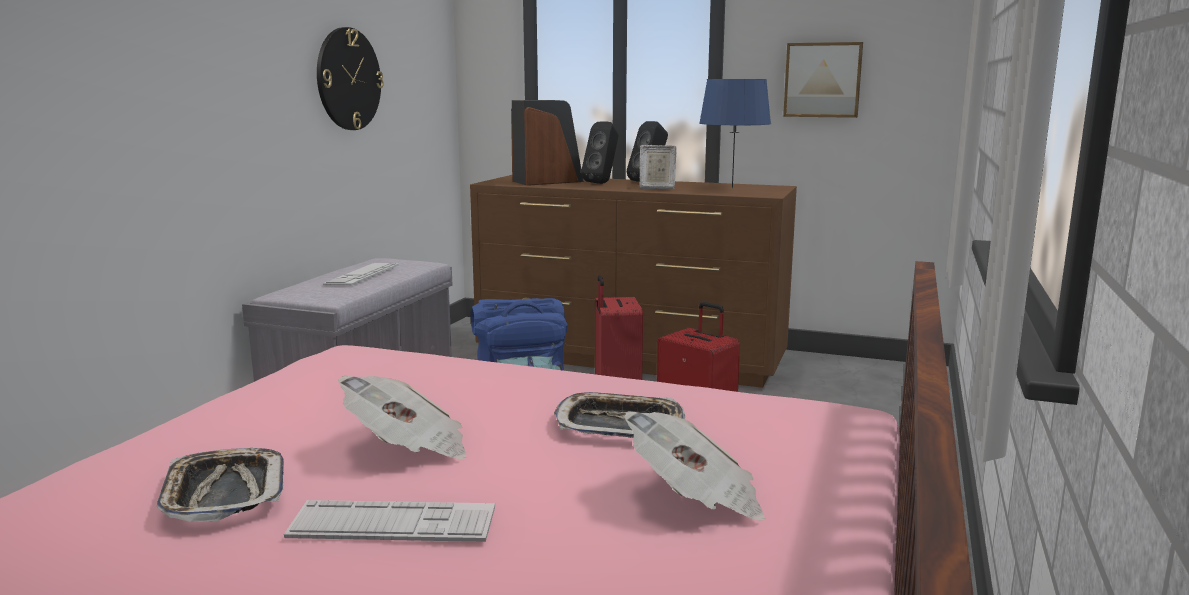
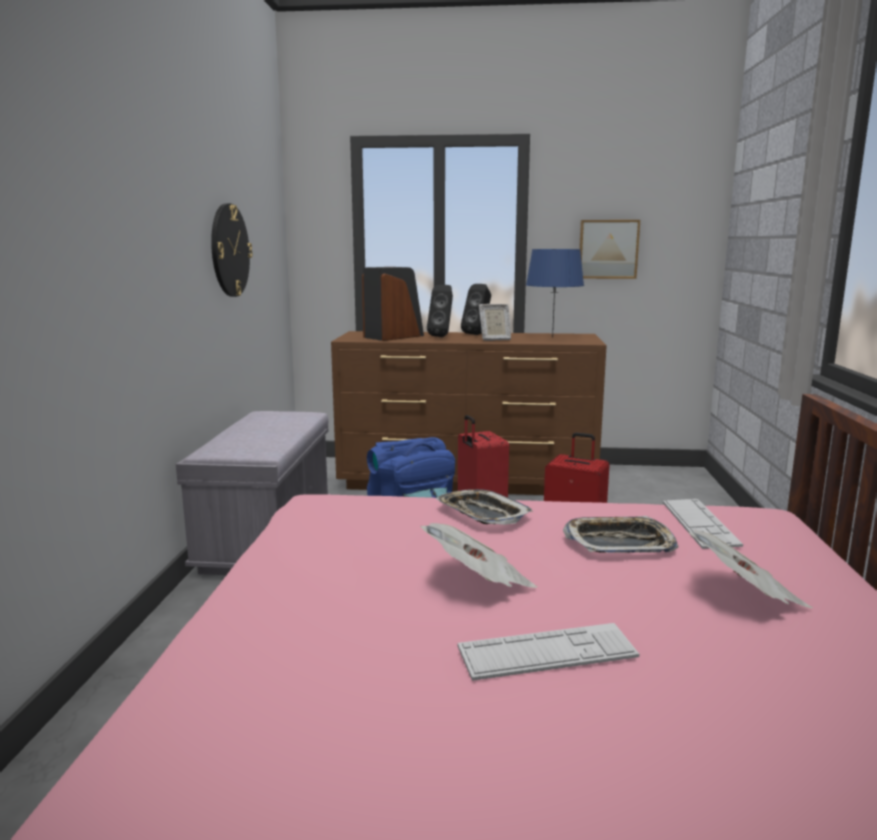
camera: 15 degrees left, 0 degrees up
(223, 493) = (365, 647): tray -> tray (482, 514)
(362, 275) = (267, 429): keyboard -> keyboard (699, 524)

